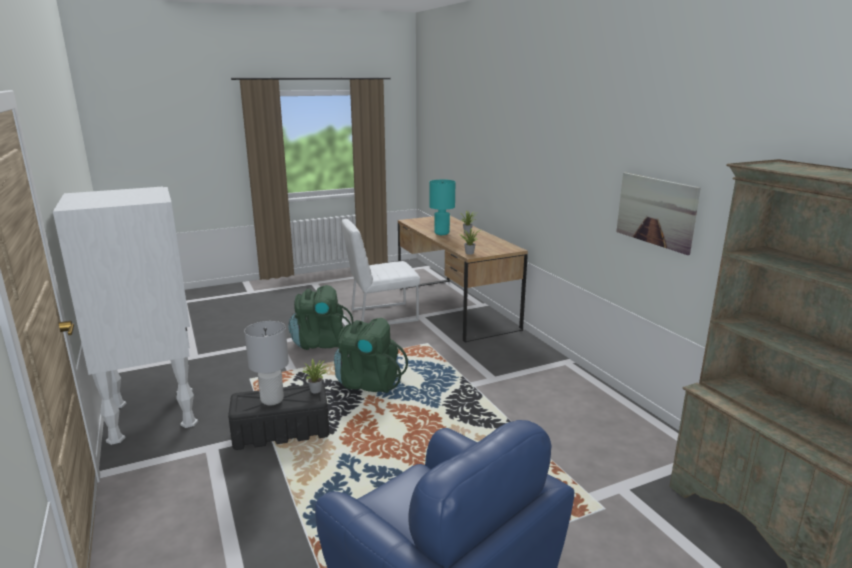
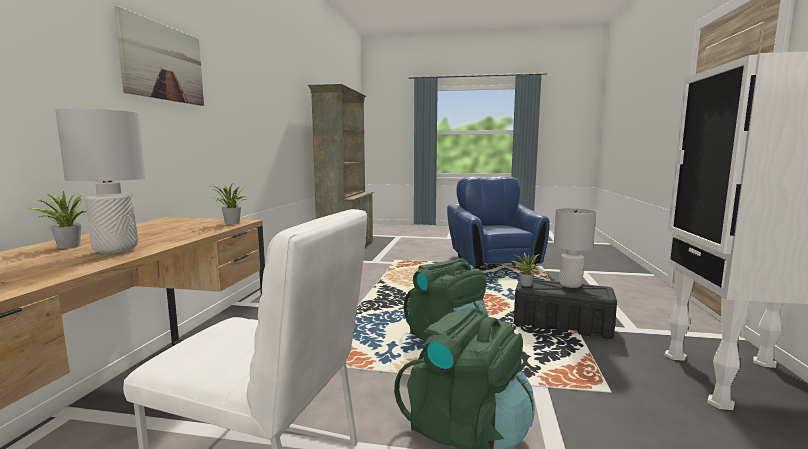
camera: 145 degrees left, 10 degrees down
(441, 234) = (116, 251): turquoise table lamp -> grey table lamp
(656, 211) = (268, 122): picture -> picture (163, 62)

